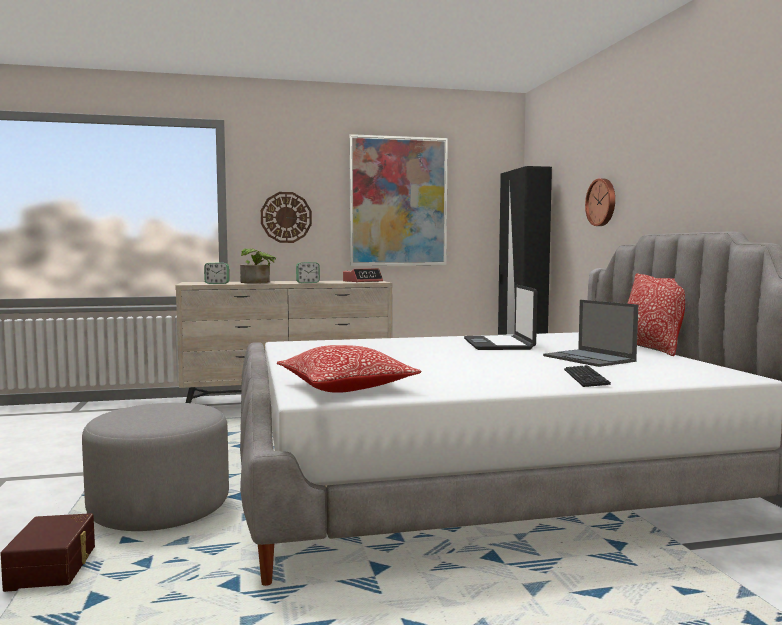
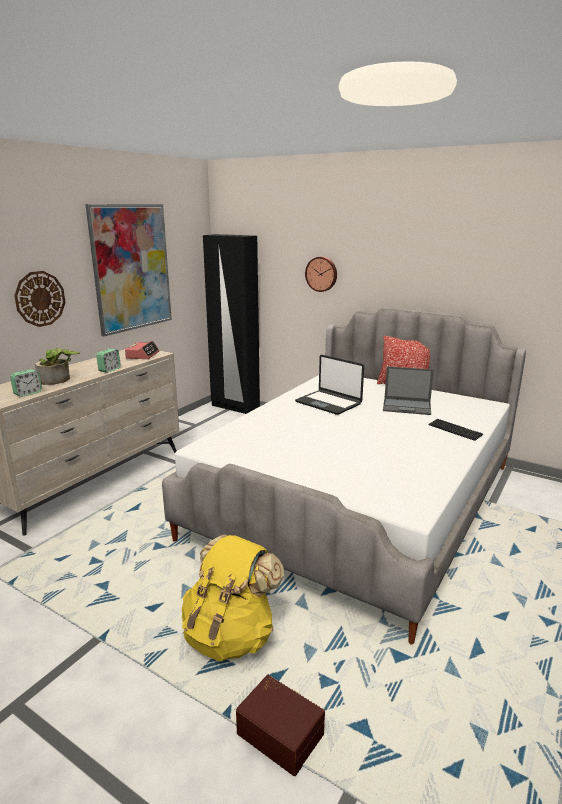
camera: 45 degrees left, 15 degrees up
(160, 507) = (230, 635): grey ottoman -> yellow backpack
(346, 387) = (397, 492): pillow -> none

